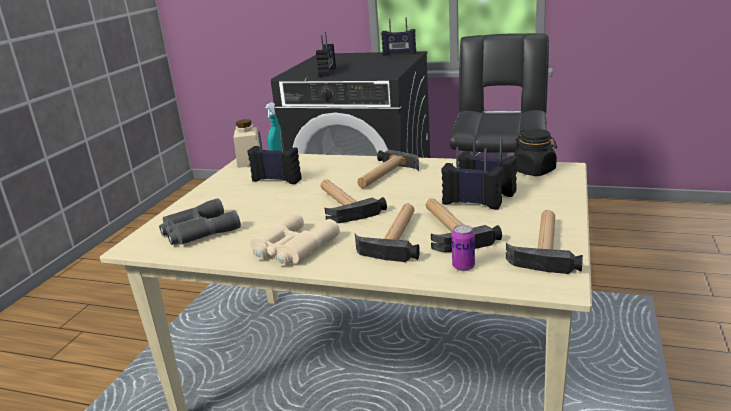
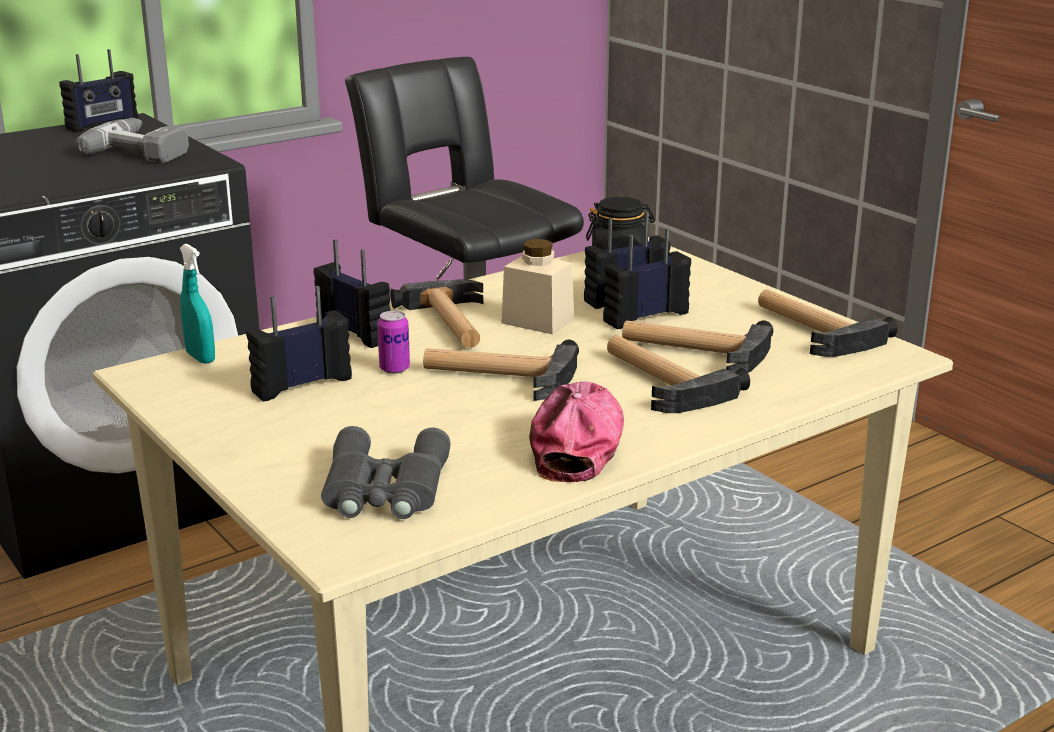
camera: 55 degrees left, 0 degrees up
(250, 161) = (159, 379): beige jar -> beige jar (537, 321)
(292, 248) = (579, 444): beige binoculars -> cap
(328, 72) = (60, 179): radio -> radio (355, 332)
(384, 65) = (144, 150): none -> power drill
(463, 266) = (796, 377): can -> can (394, 369)

